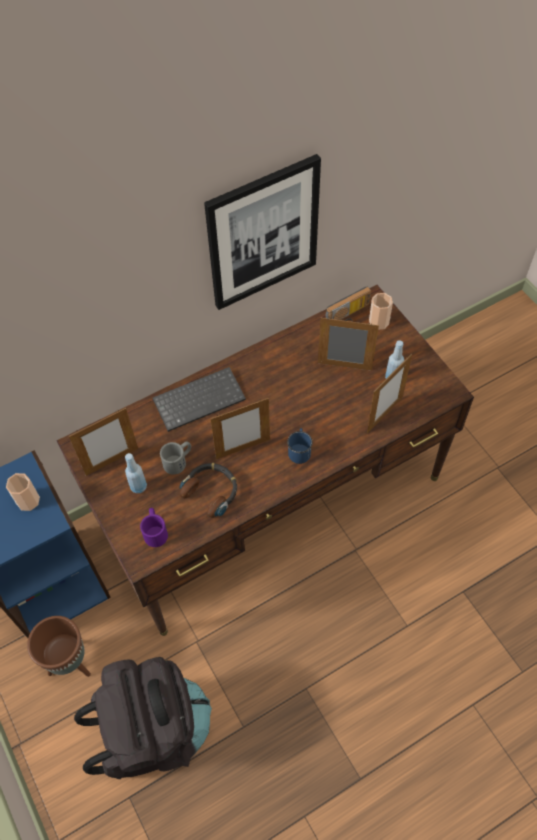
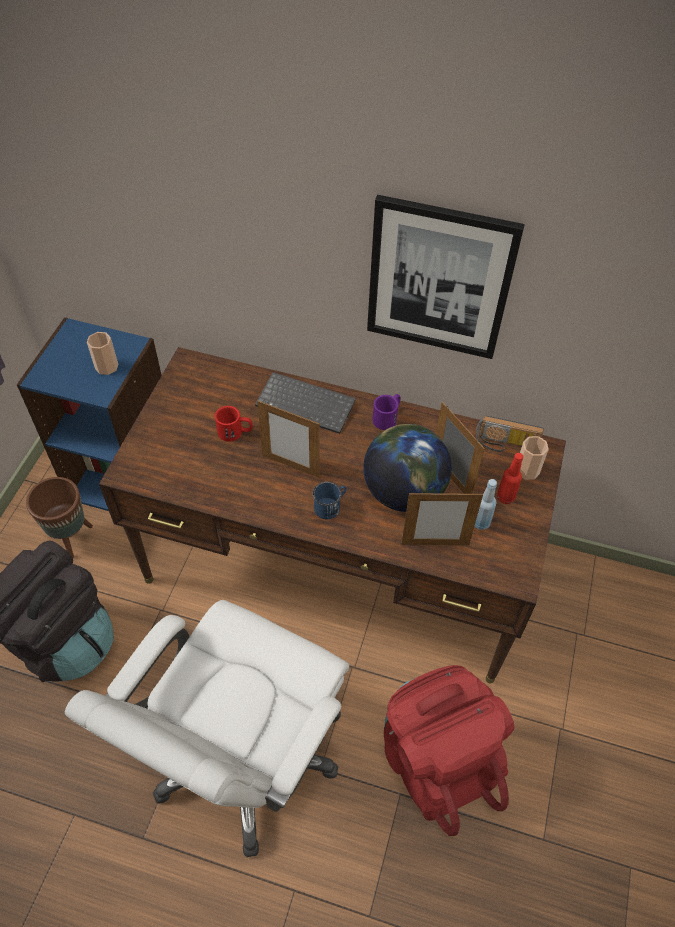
camera: 45 degrees right, 5 degrees down
(112, 461) = (192, 392): picture frame -> none
(138, 486) = (187, 424): blue bottle -> none
(155, 530) = (157, 463): purple mug -> purple mug (387, 417)
(178, 461) = (235, 432): grey mug -> red mug
(211, 491) = (229, 474): headphones -> none
(329, 400) = (404, 491): none -> globe
(360, 669) = (244, 758): none -> white office chair
(387, 349) = (505, 497): none -> red bottle
(459, 552) = (436, 760): none -> red backpack

